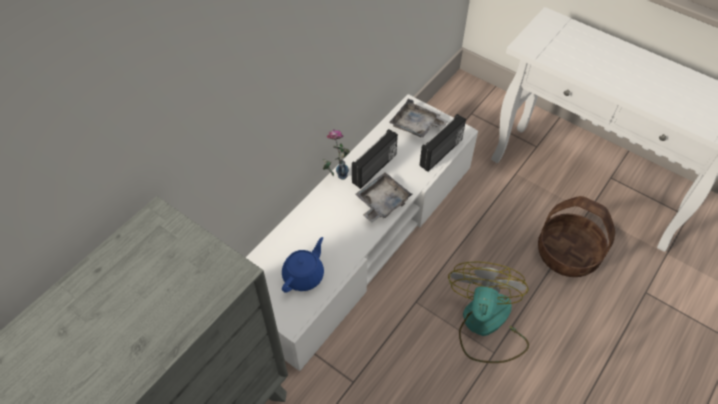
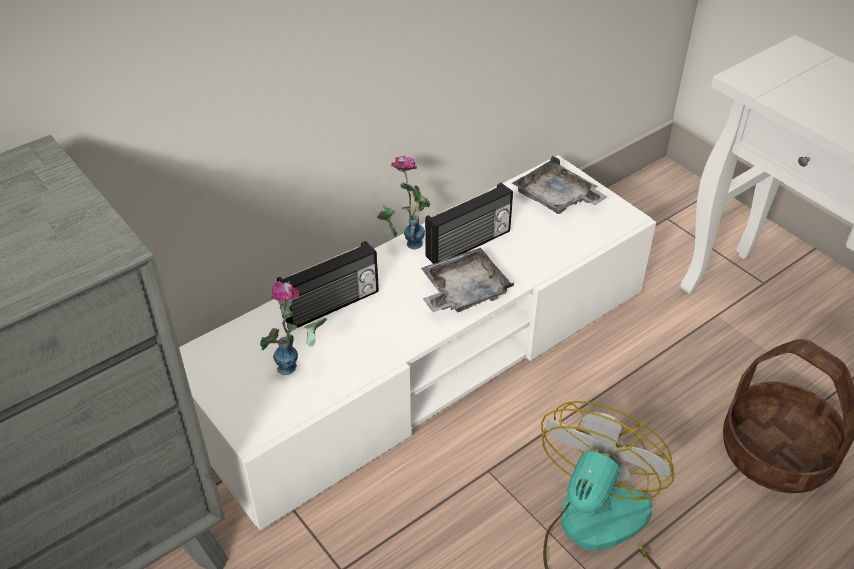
camera: 15 degrees right, 10 degrees down
(304, 275) = (300, 369): blue teapot -> vase
(442, 153) = (585, 242): radio -> radio (332, 306)

